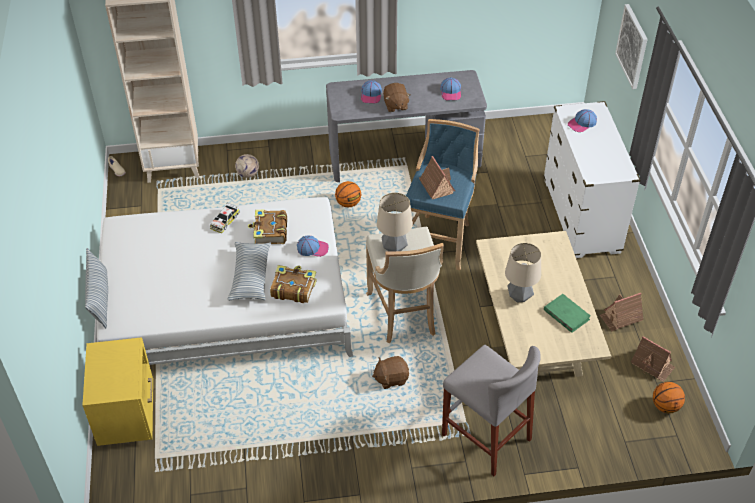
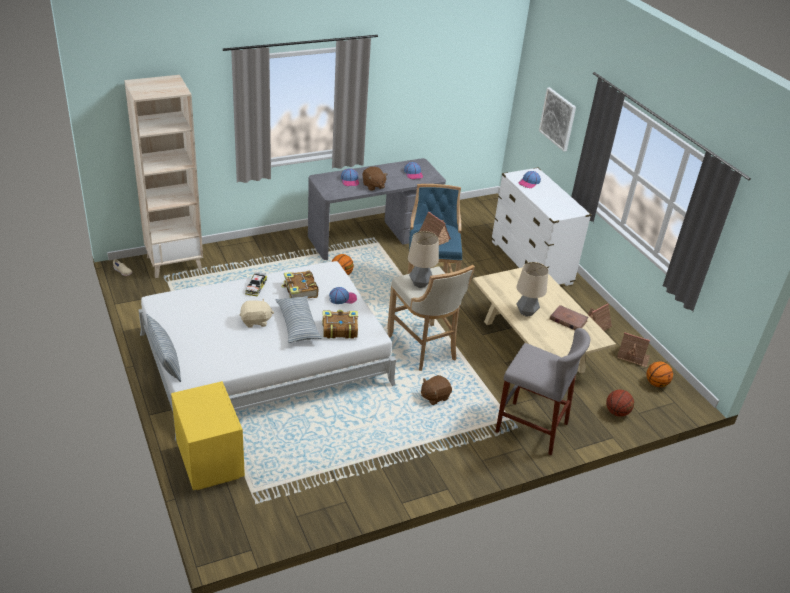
camera: 20 degrees left, 10 degrees down
(208, 265) = (256, 321): none -> beige plush toy
(248, 174) = (245, 262): football -> none
(566, 315) = (568, 320): green book -> brown book
(598, 436) = (617, 412): none -> basketball

